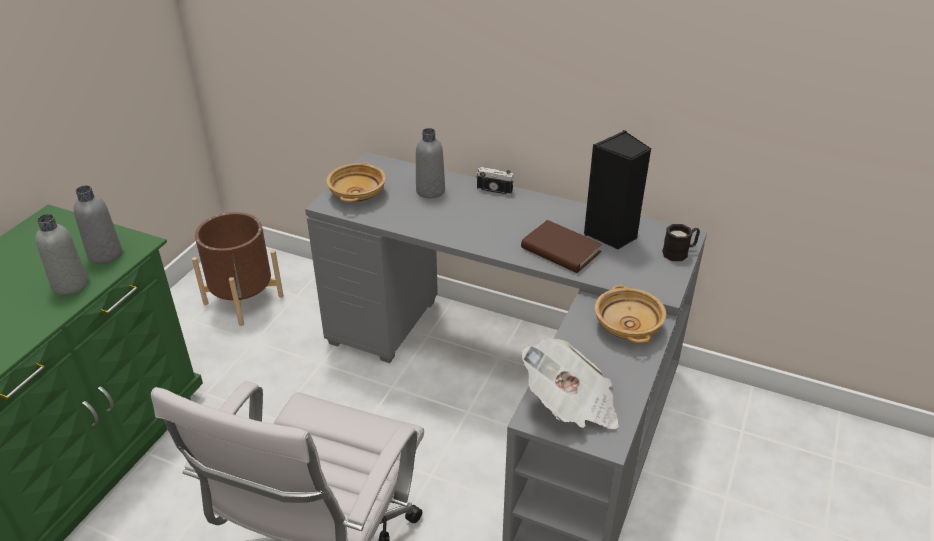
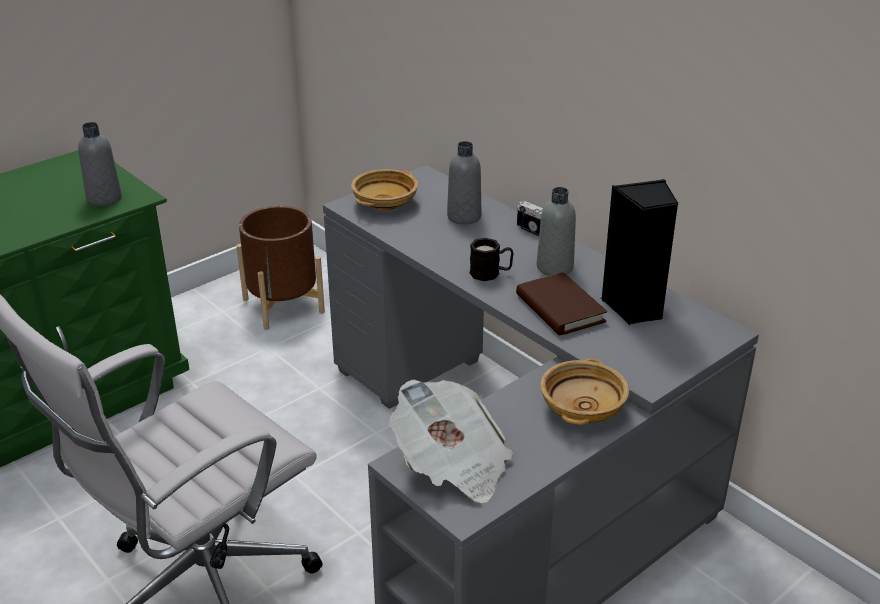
camera: 25 degrees right, 5 degrees down
(70, 285) = (56, 216): grey bottle -> grey bottle (554, 267)
(679, 252) = (703, 347): black mug -> black mug (491, 273)

